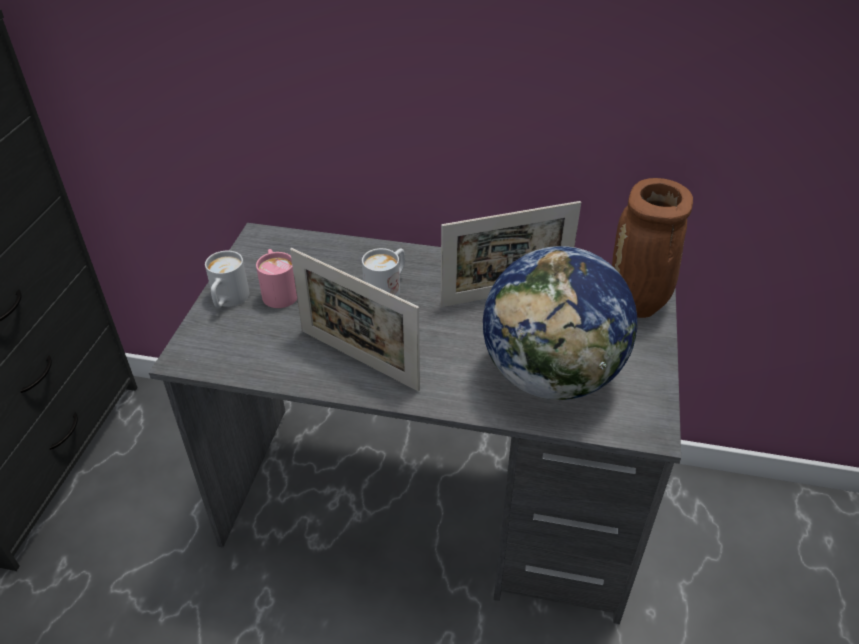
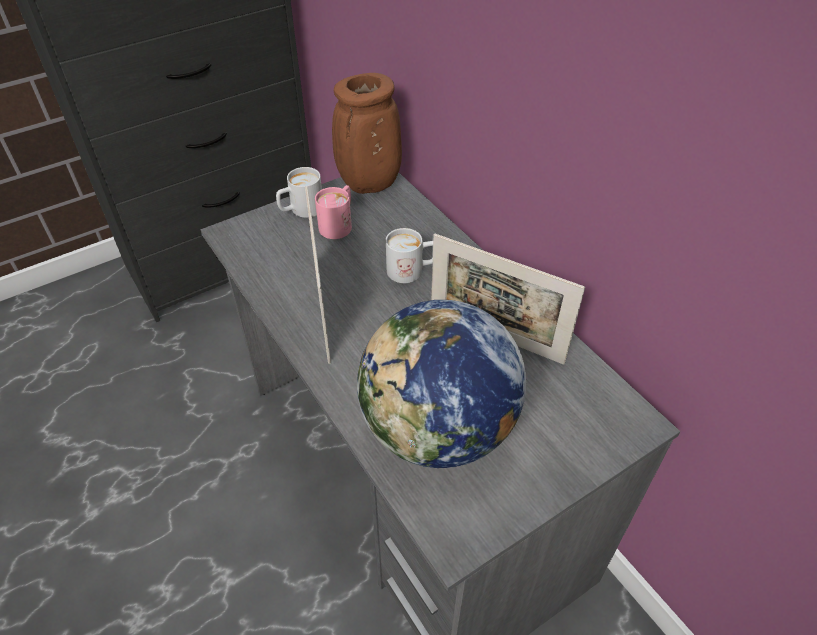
camera: 45 degrees right, 5 degrees up
(638, 304) = (602, 429): brown vase -> brown vase (369, 185)

